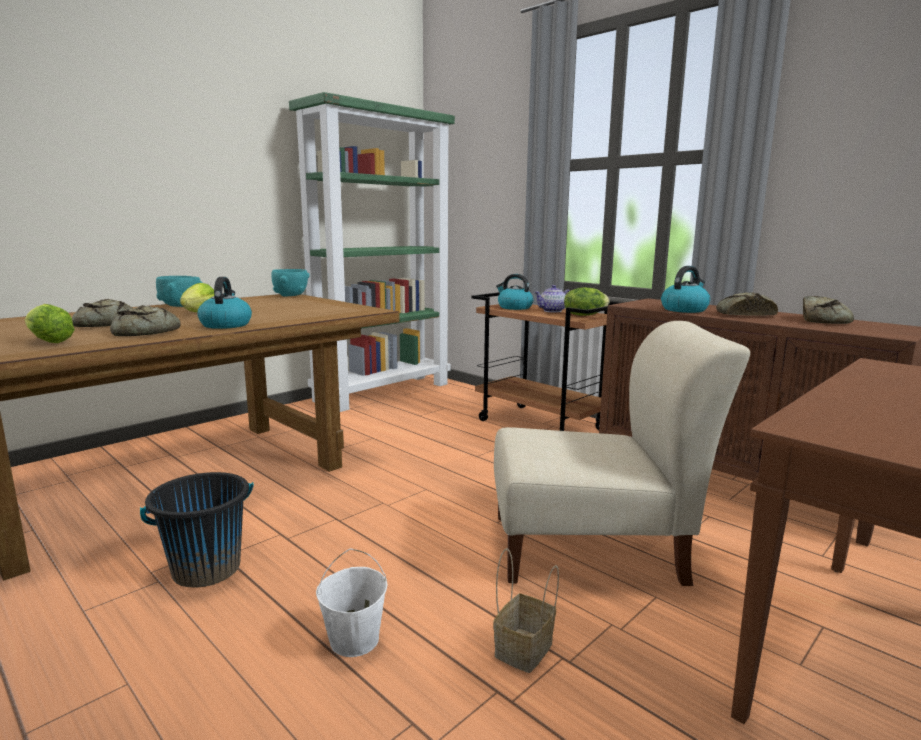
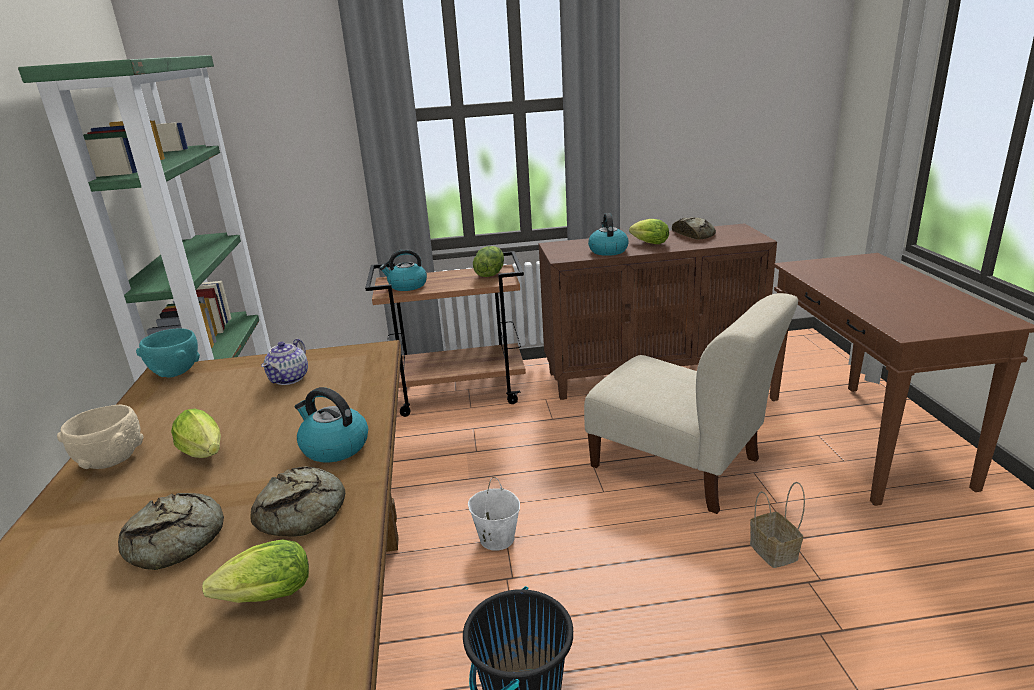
camera: 50 degrees left, 10 degrees up
(180, 306) = (112, 460): turquoise bowl -> beige bowl
(354, 639) = (710, 631): white bucket -> white bucket (496, 539)
(553, 311) = (451, 278): teapot -> teapot (289, 378)
(595, 549) = (680, 466): beige chair -> beige chair turned 90 degrees clockwise
(743, 314) = (648, 243): bread -> lettuce

